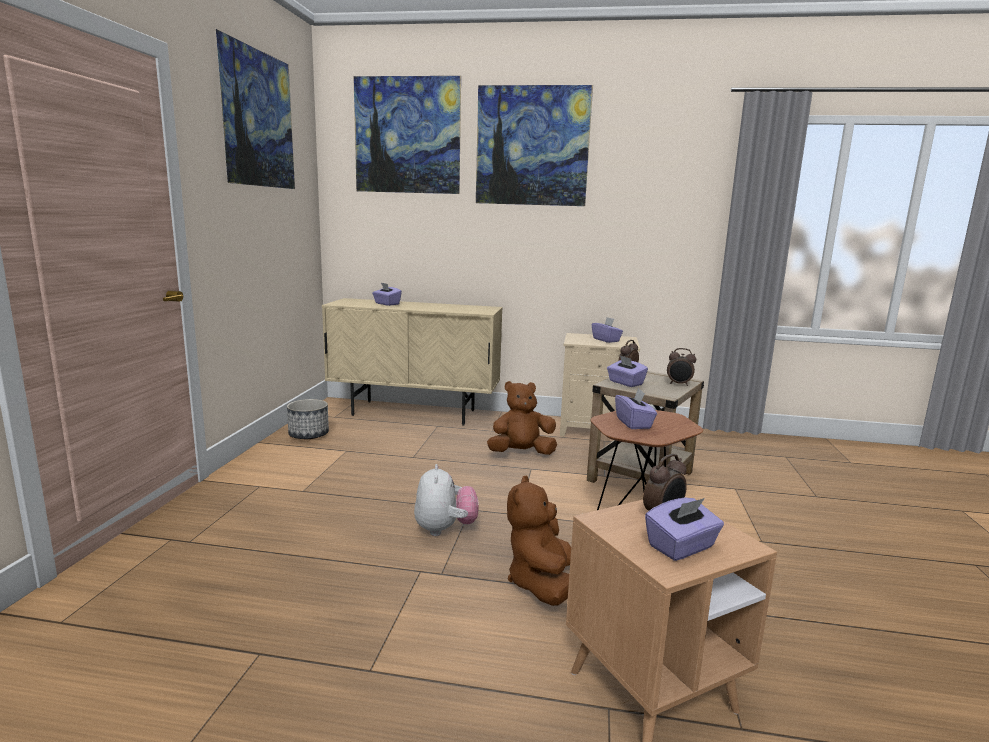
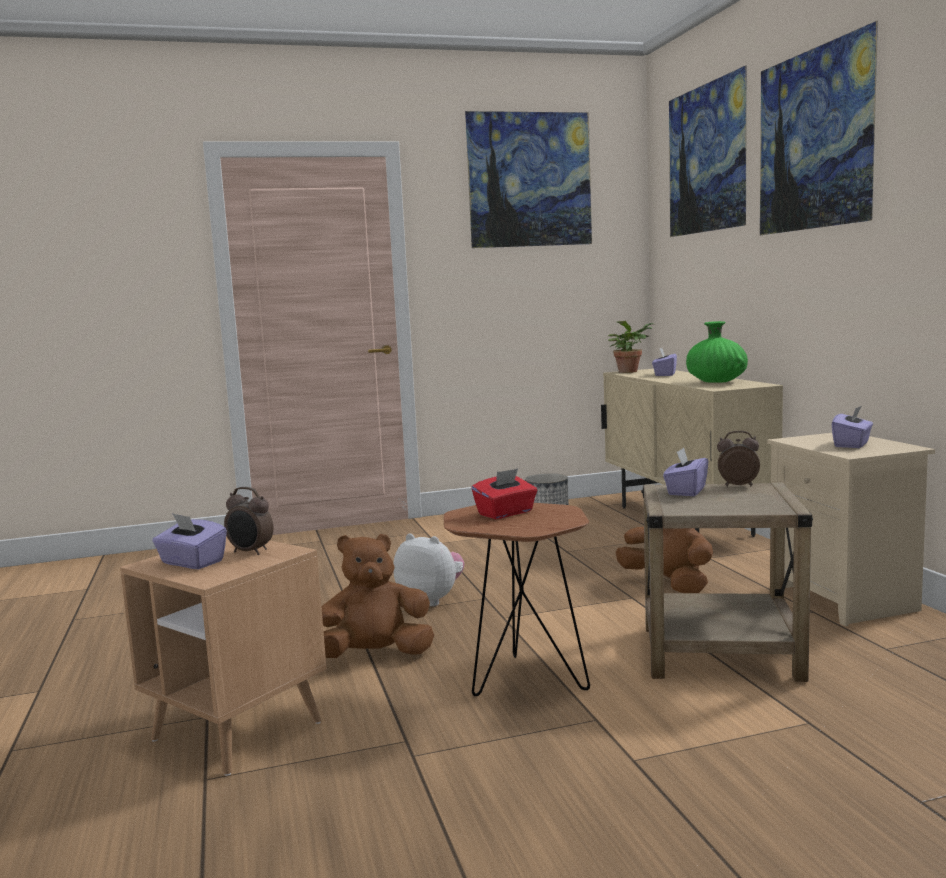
camera: 65 degrees right, 5 degrees down
(342, 303) = (629, 371): none -> potted plant
(445, 529) = (431, 600): plush toy -> plush toy turned 120 degrees counterclockwise
(457, 308) = (716, 382): none -> green vase
(634, 423) = (506, 513): purple tissue box -> red tissue box
(679, 384) = (748, 507): alarm clock -> none

